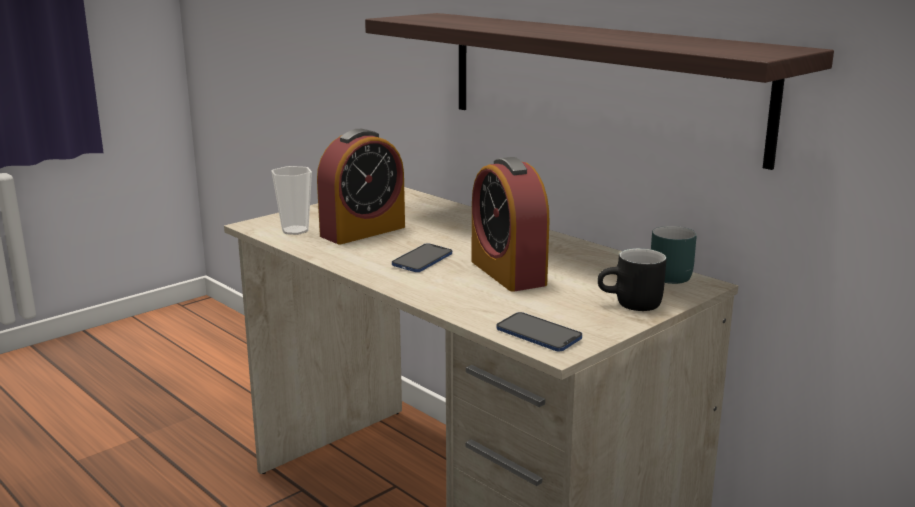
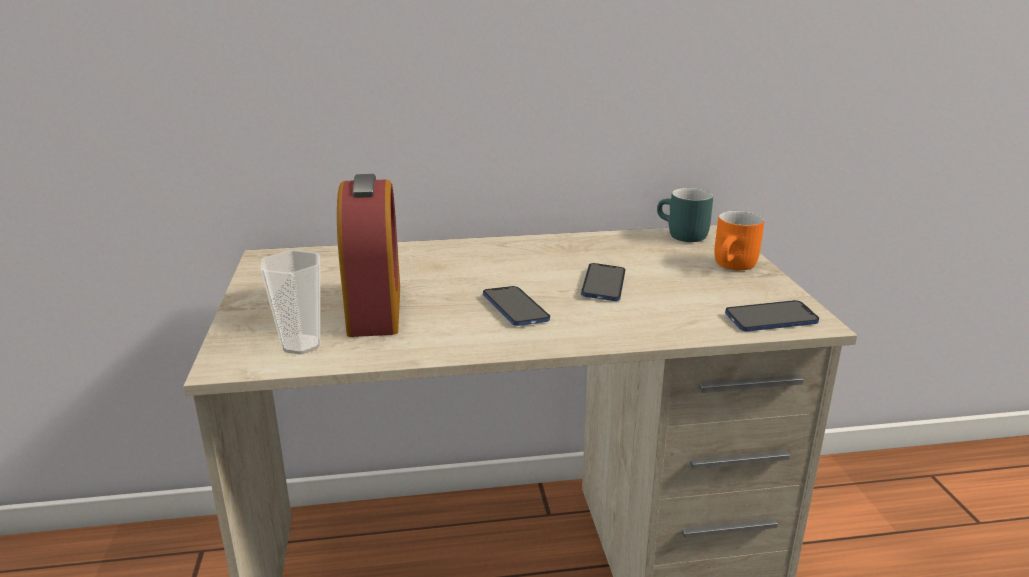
camera: 55 degrees left, 5 degrees up
(508, 273) = (603, 284): alarm clock -> phone
(597, 82) = (553, 66): shelf -> none
(632, 305) = (735, 266): black mug -> orange mug

